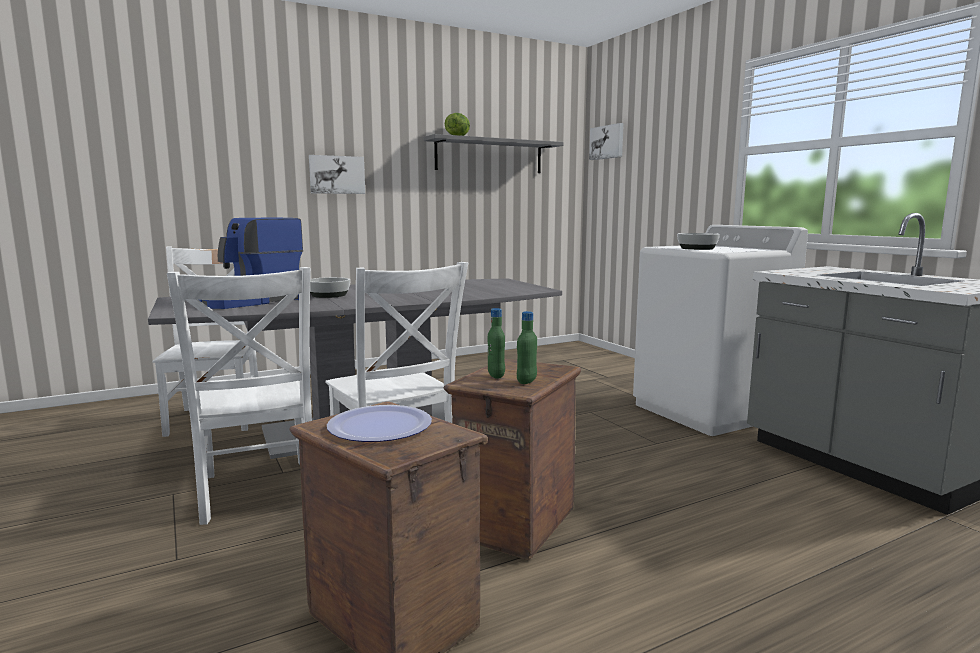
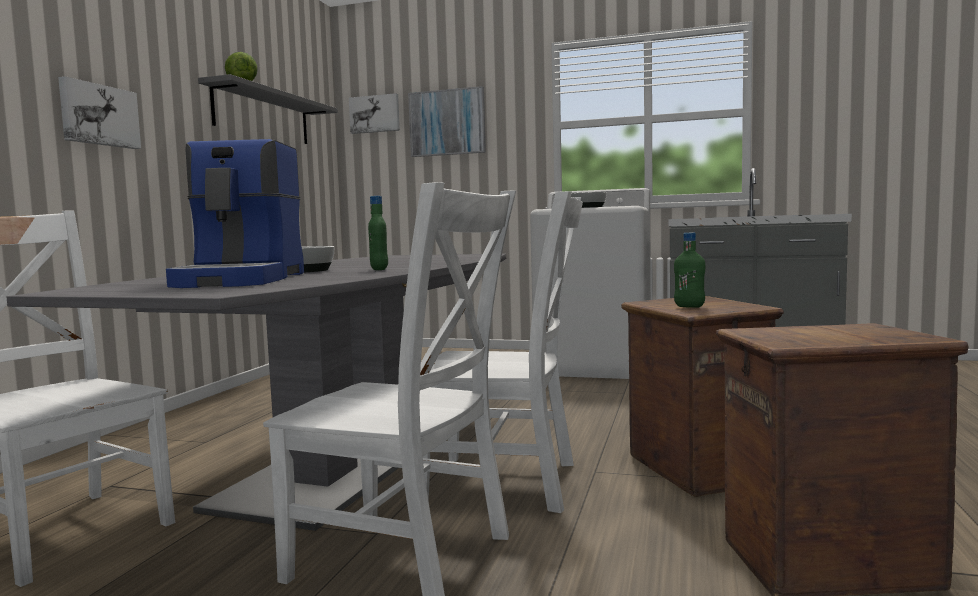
camera: 45 degrees left, 5 degrees down
(379, 426) = (820, 333): plate -> none
(526, 381) = (727, 304): green bottle -> green bottle (379, 269)
(655, 149) = (447, 122): none -> picture

